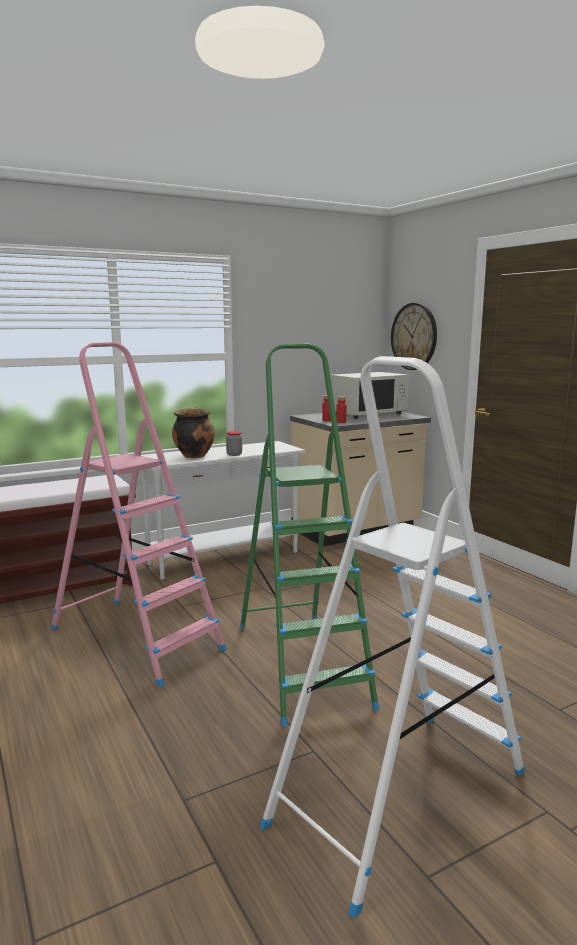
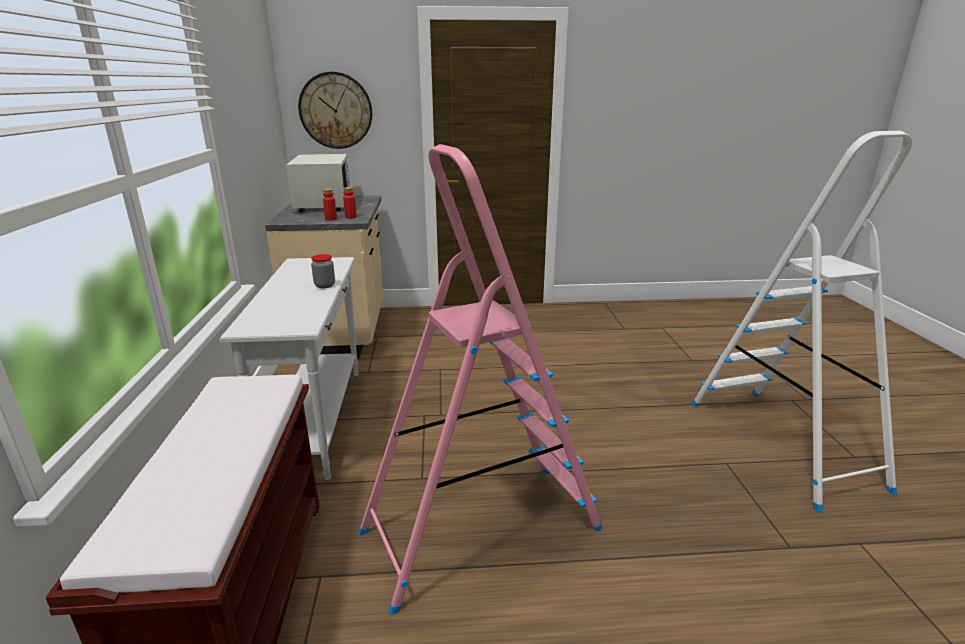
camera: 65 degrees left, 10 degrees up
(194, 455) = (294, 304): cooking pot -> none
(302, 663) = (594, 434): green step ladder -> none

